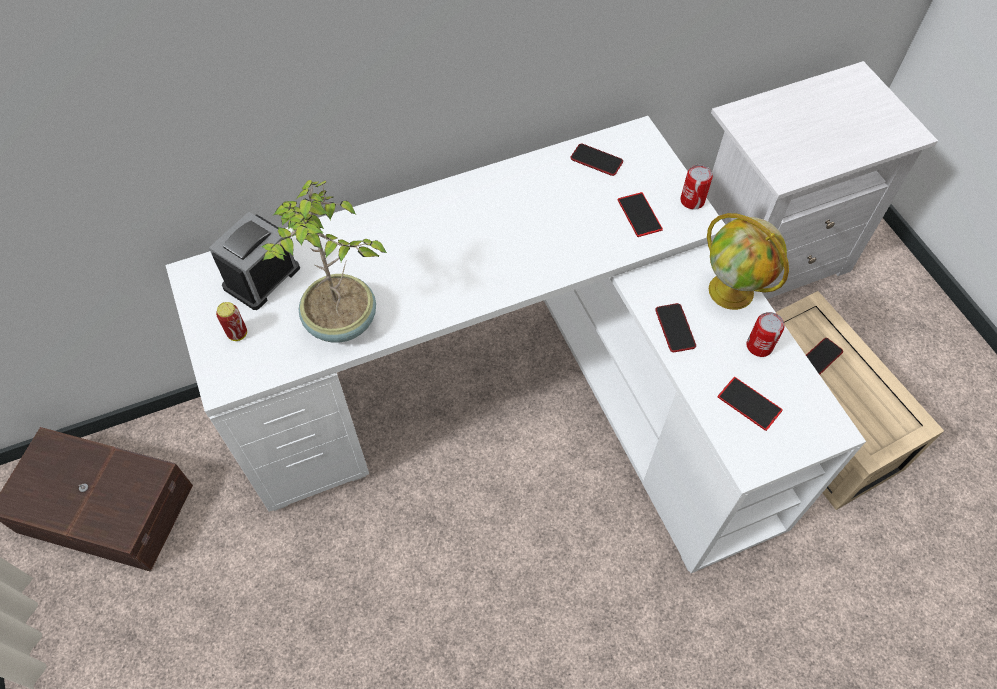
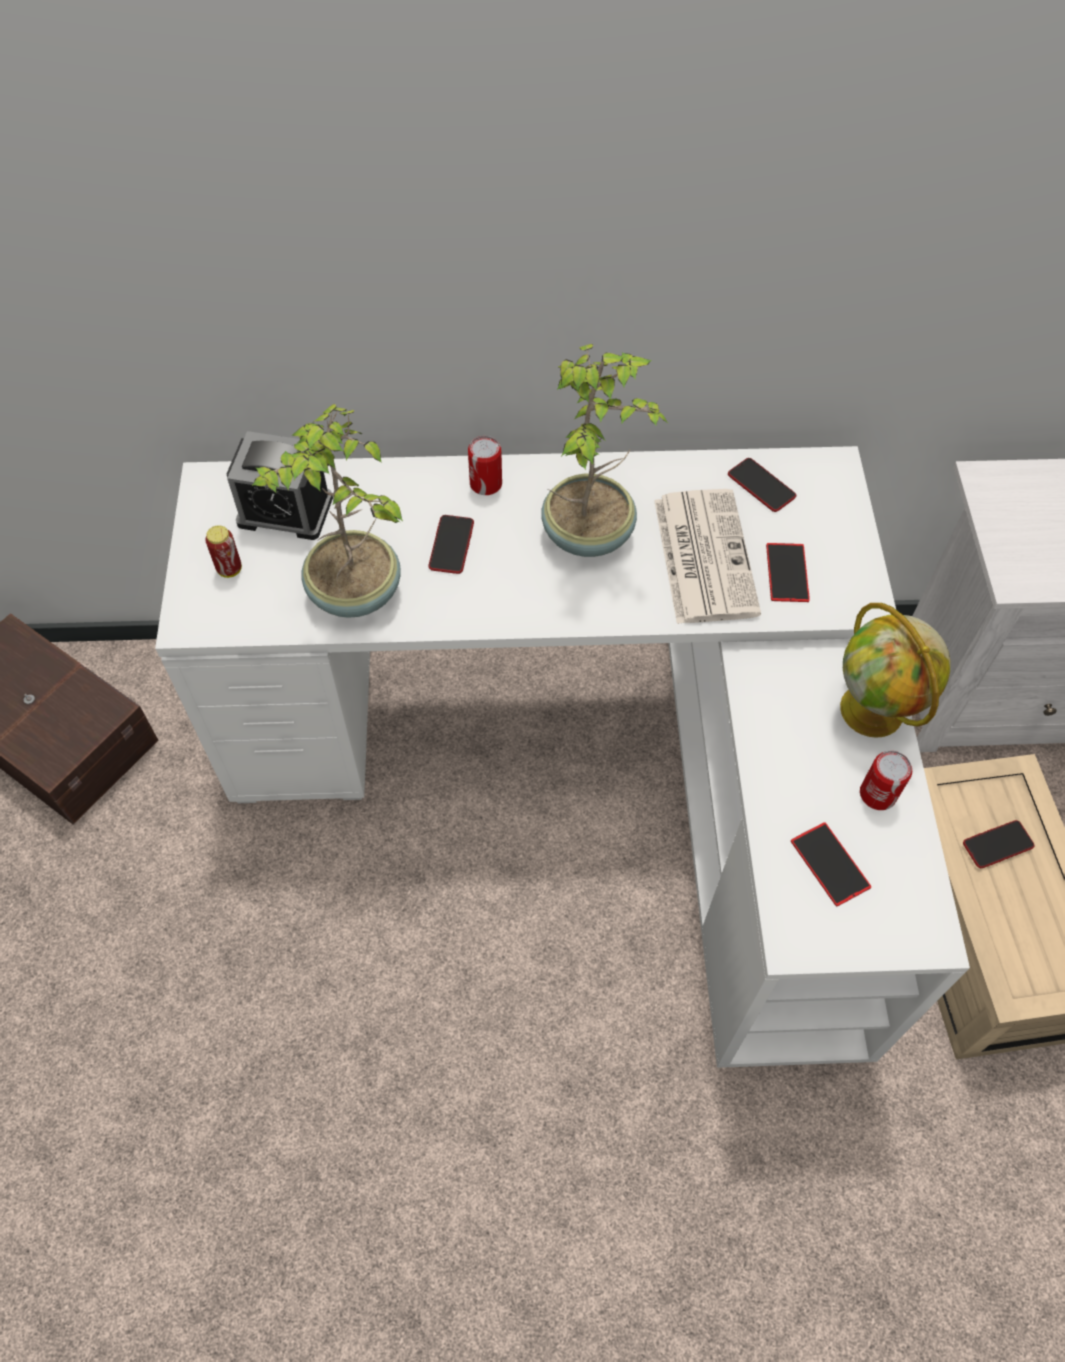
camera: 20 degrees right, 0 degrees up
(262, 277) = (285, 510): alarm clock -> alarm clock turned 135 degrees counterclockwise
(493, 227) = (589, 533): none -> potted plant
(578, 219) = (703, 555): none -> newspaper
(675, 328) = (773, 734): phone -> phone (451, 545)
(692, 201) = (867, 575): can -> can (486, 484)

